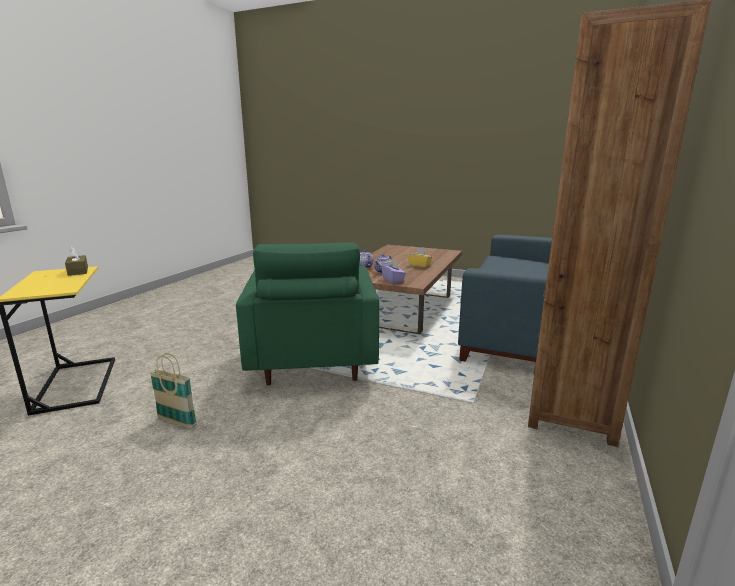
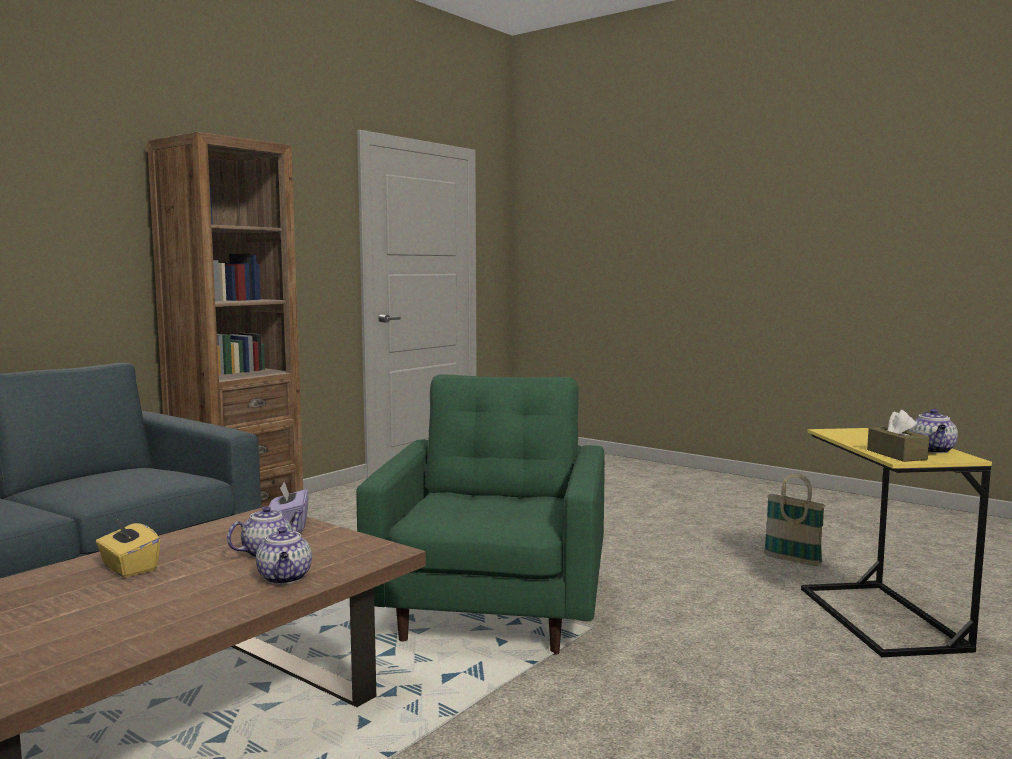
camera: 165 degrees left, 10 degrees down
(44, 275) = (932, 450): none -> teapot
(177, 422) = (674, 562): basket -> basket (792, 560)

